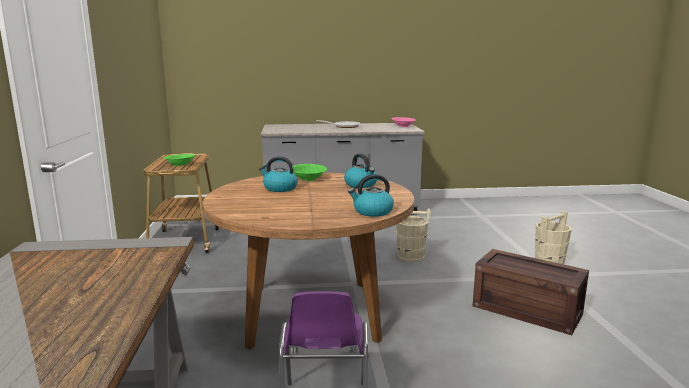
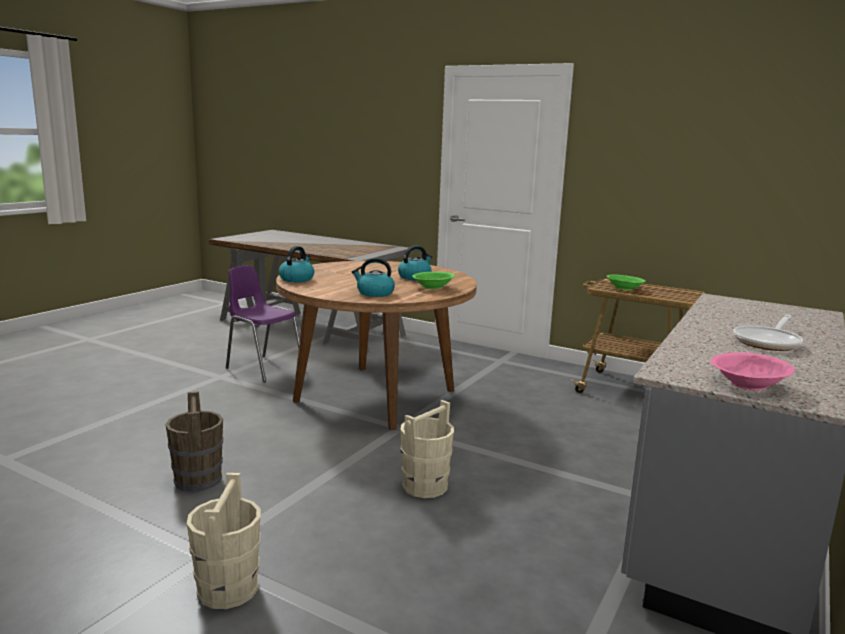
camera: 125 degrees right, 0 degrees up
(528, 310) = (198, 480): crate -> brown bucket

